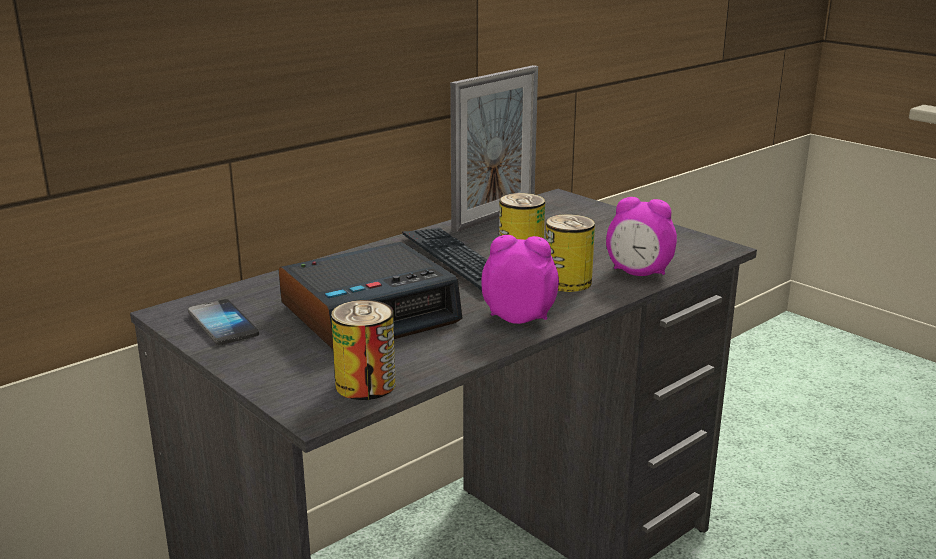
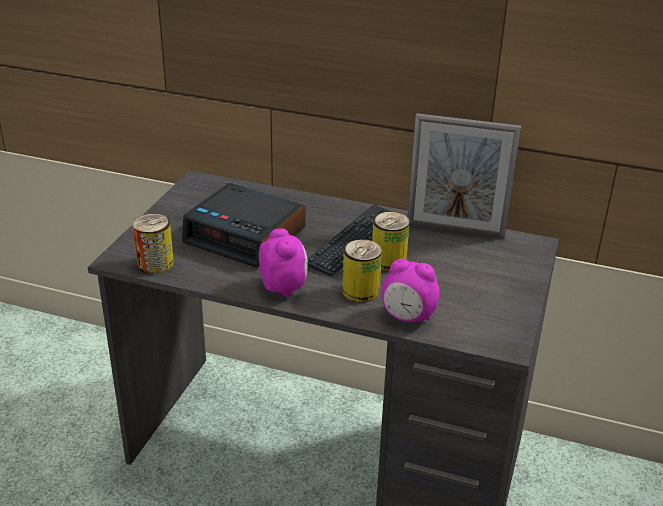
camera: 60 degrees right, 10 degrees up
(223, 324) = (195, 199): phone -> none
(638, 273) = (408, 317): alarm clock -> alarm clock turned 60 degrees counterclockwise

